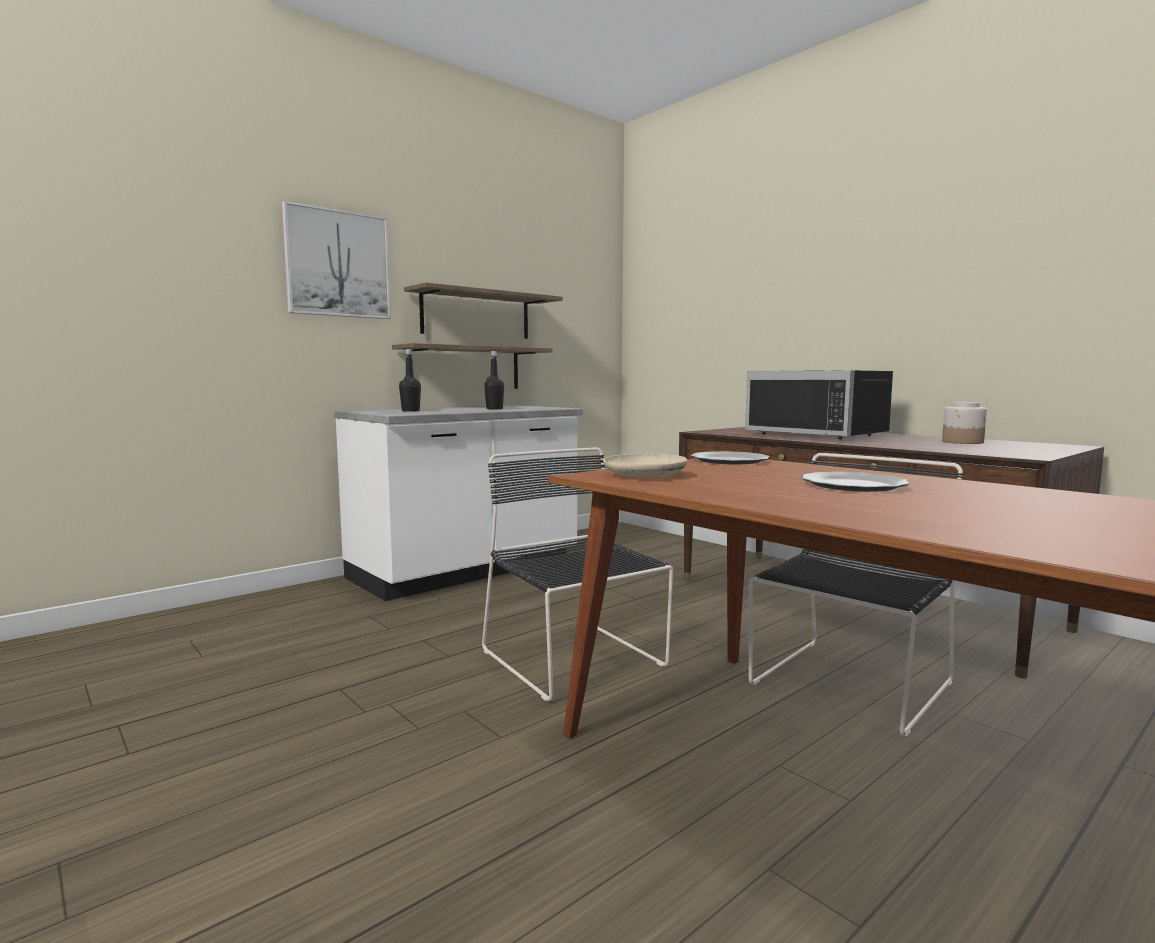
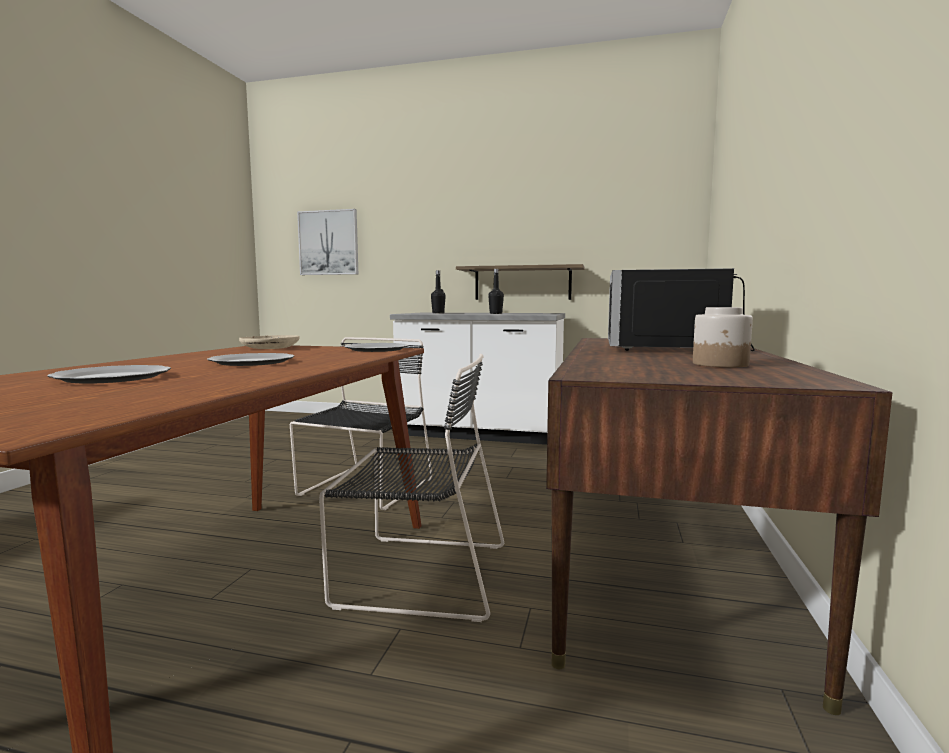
camera: 55 degrees right, 0 degrees up
(337, 264) = (430, 217): picture -> picture (328, 243)
(476, 315) = (533, 241): shelf -> none
(1012, 514) = (114, 378): none -> plate

